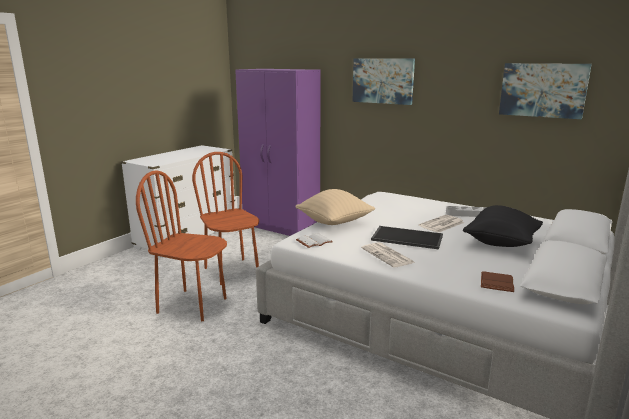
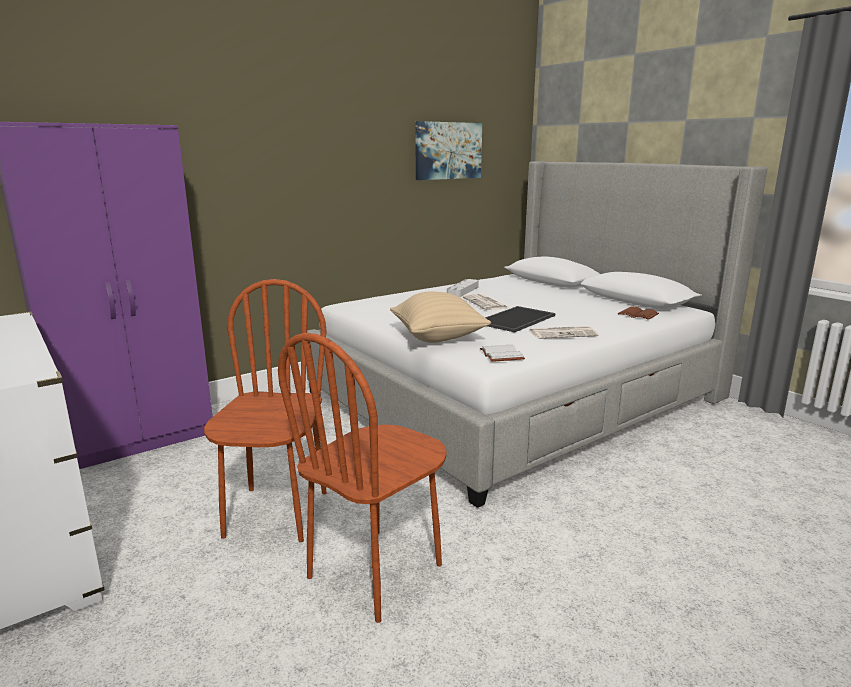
camera: 70 degrees left, 0 degrees up
(232, 271) = (275, 513): brown chair -> brown chair turned 105 degrees clockwise
(383, 81) = (273, 145): picture -> none
(501, 243) = (547, 298): black pillow -> none

